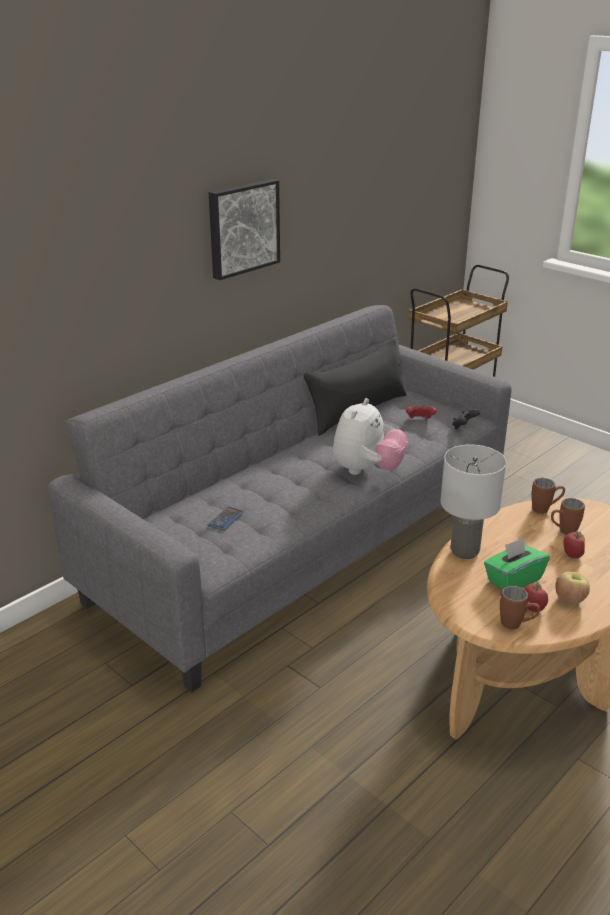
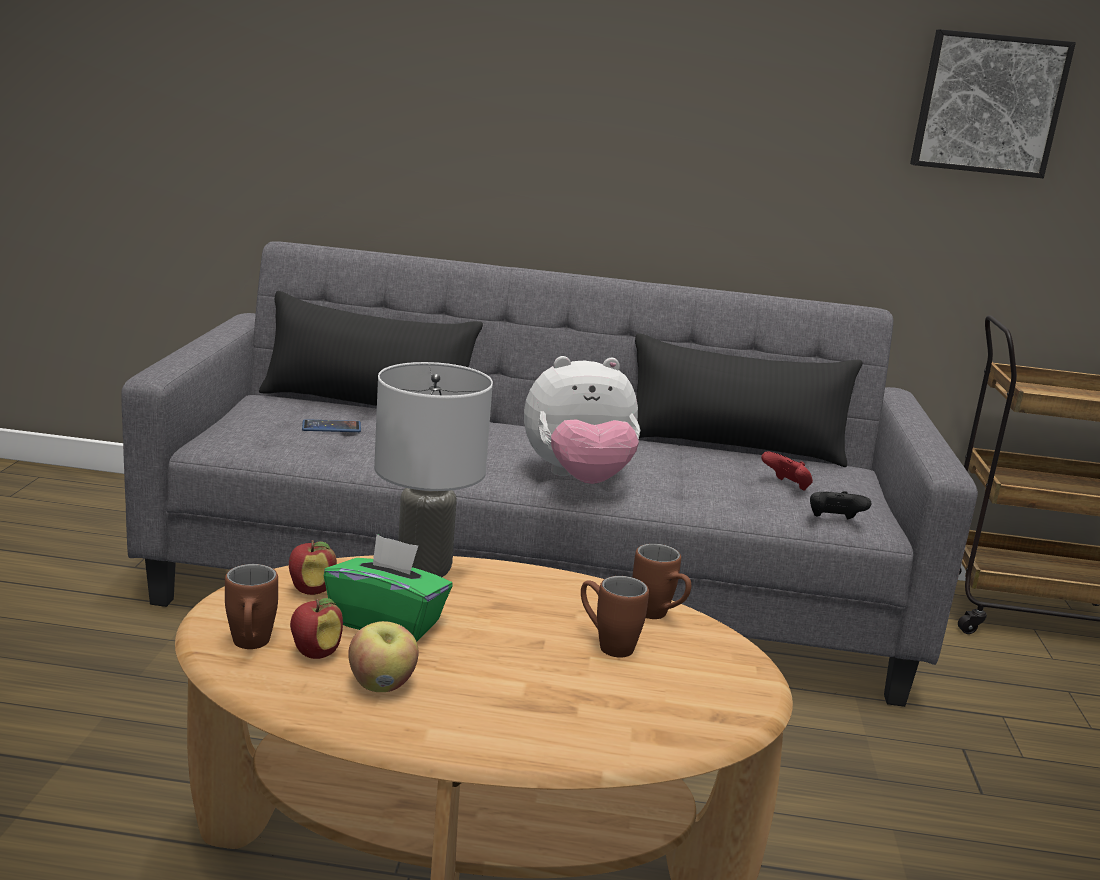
camera: 50 degrees right, 10 degrees down
(194, 496) = (366, 406): none -> black pillow
(242, 228) = (623, 89): picture -> picture (988, 104)
(572, 555) = (536, 665): apple -> apple (312, 590)

